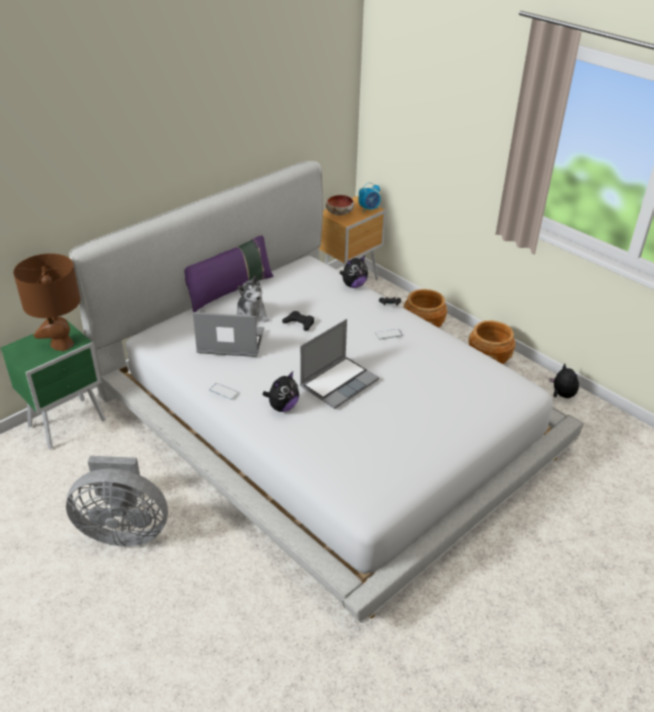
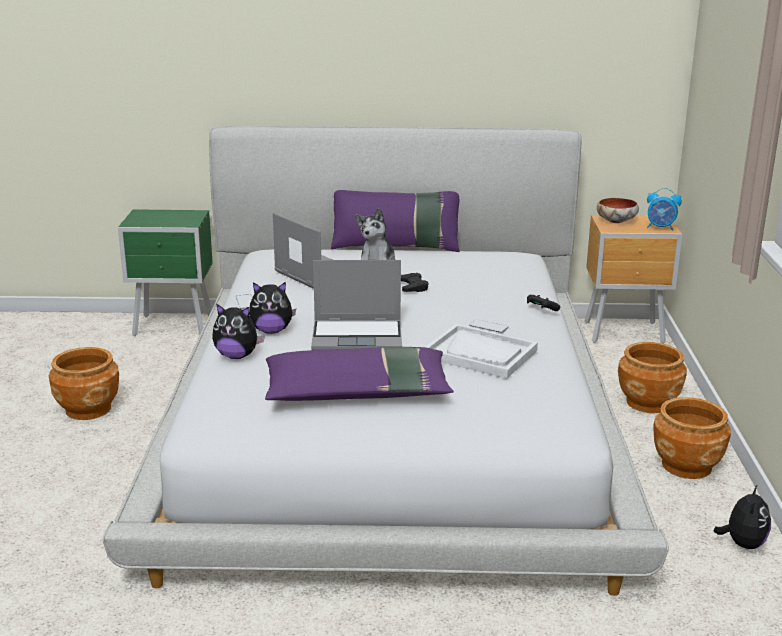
camera: 45 degrees right, 15 degrees down
(62, 344) = (174, 221): brown table lamp -> none
(124, 530) = (89, 409): grey fan -> brown planter
(353, 285) = (532, 283): plush toy -> plush toy (237, 356)
(405, 425) = (358, 392): none -> purple pillow
(416, 358) = (480, 354): none -> white tray

